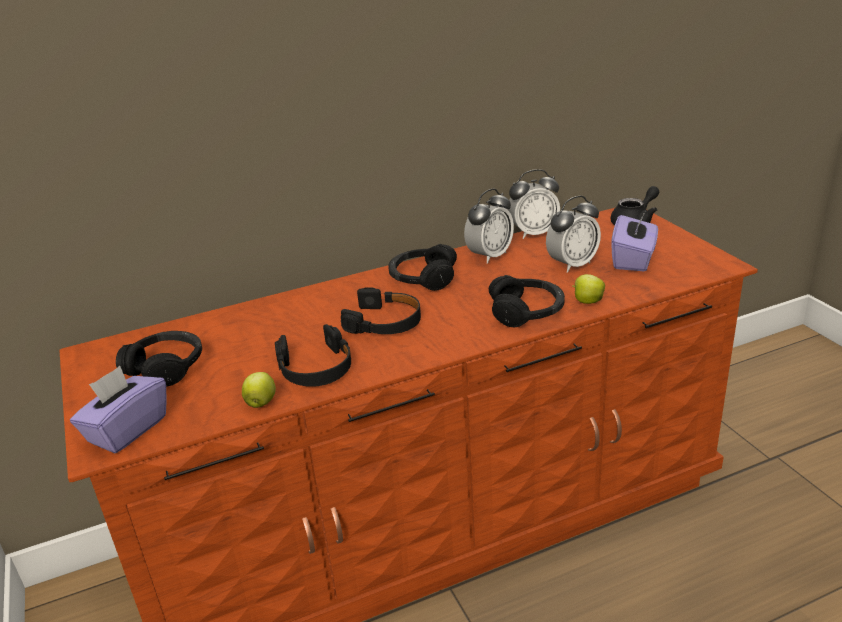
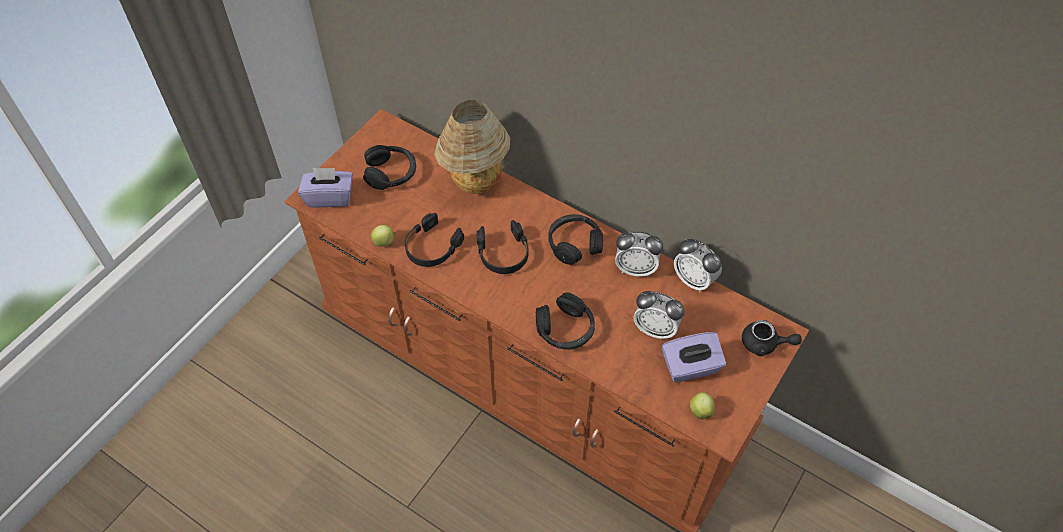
camera: 55 degrees right, 25 degrees up
(269, 314) = (475, 185): none -> table lamp
(587, 301) = (602, 361): apple -> apple (700, 410)

